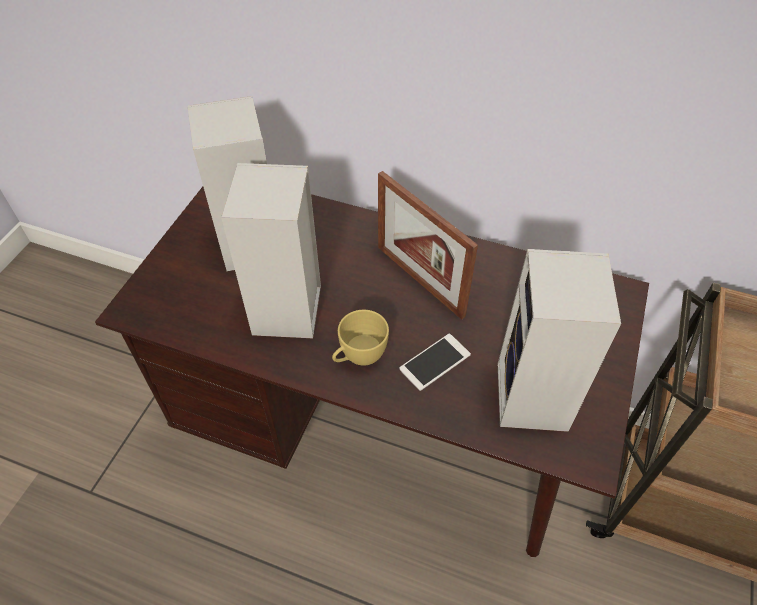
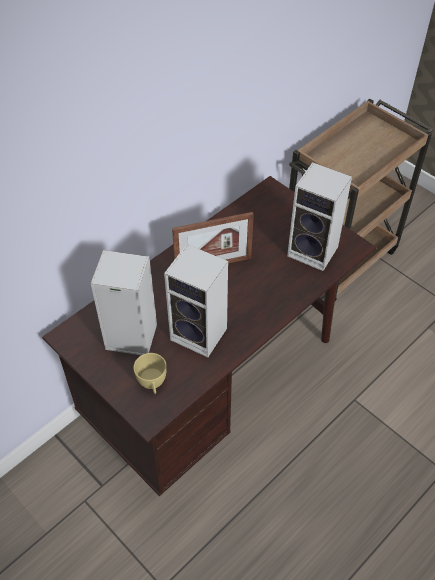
camera: 65 degrees left, 0 degrees up
(359, 357) = (251, 312): yellow cup -> yellow cup (152, 384)
(435, 362) = (272, 280): phone -> none

